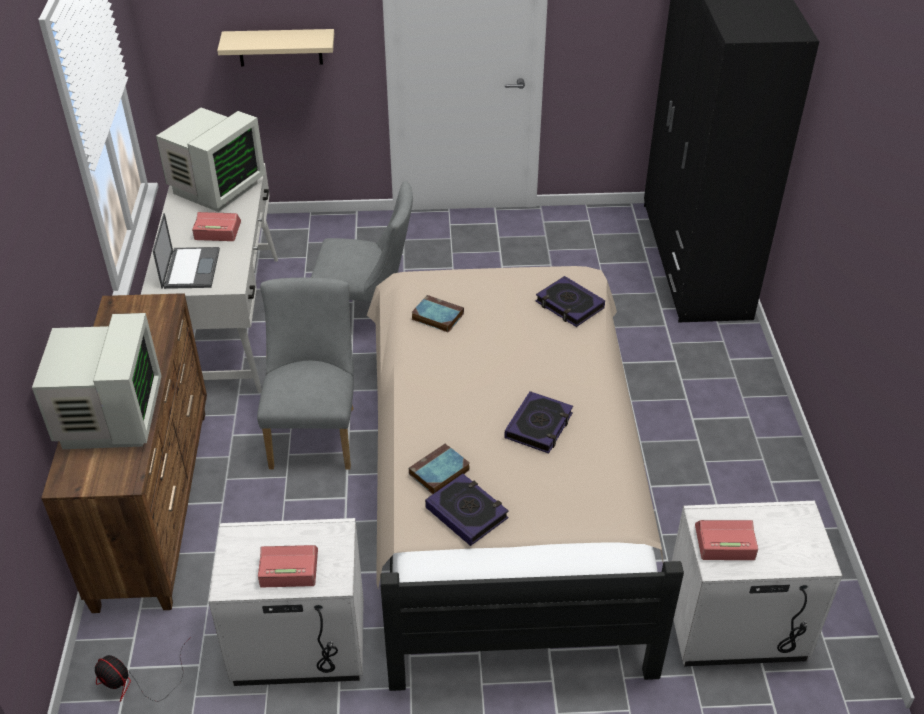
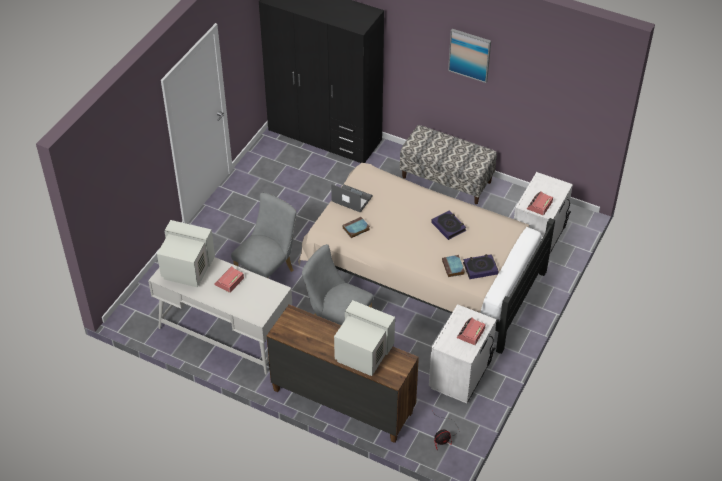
camera: 60 degrees left, 5 degrees up
(190, 268) = (253, 301): laptop -> laptop (351, 198)
(215, 188) = (187, 270): monitor -> monitor turned 45 degrees counterclockwise
(280, 47) = (135, 183): beige shelf -> none
(569, 305) = (382, 183): book -> none
(749, 432) = (446, 179): none -> bench
(875, 194) = (470, 55): none -> picture

